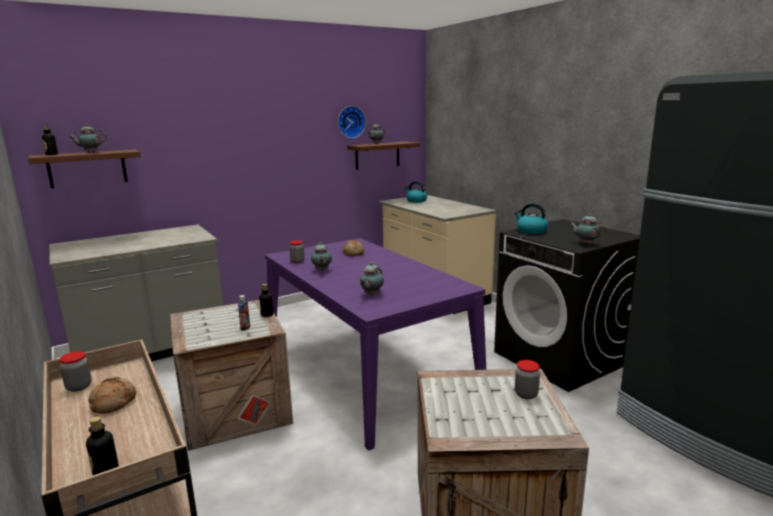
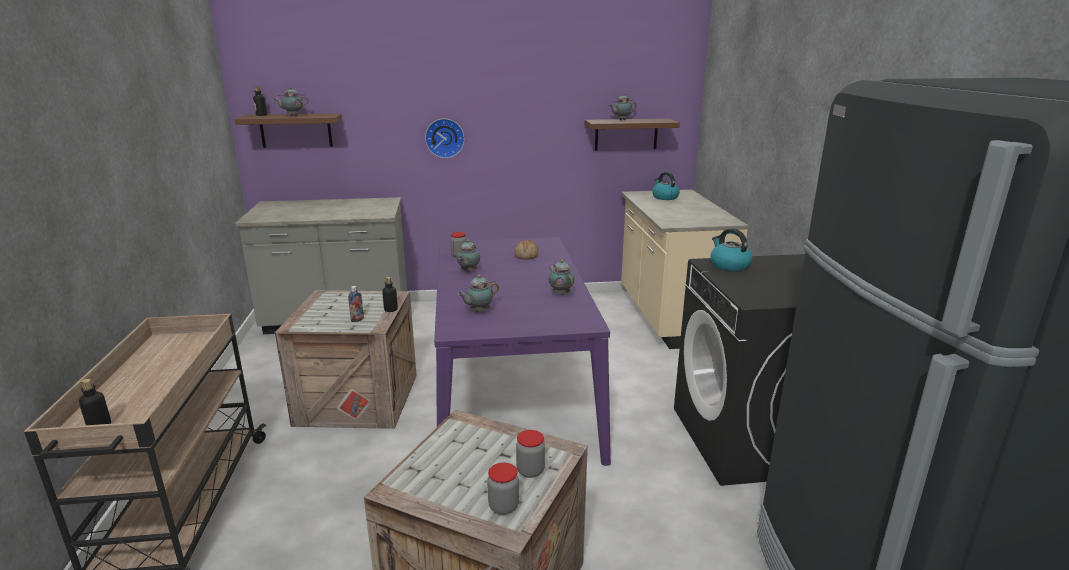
camera: 25 degrees right, 5 degrees up
(79, 387) = (161, 346): jar -> jar (503, 506)
(113, 402) = (166, 367): bread -> none
(350, 122) = (591, 91): wall clock -> wall clock (444, 138)
(585, 244) = (772, 298): teapot -> teapot (560, 293)

